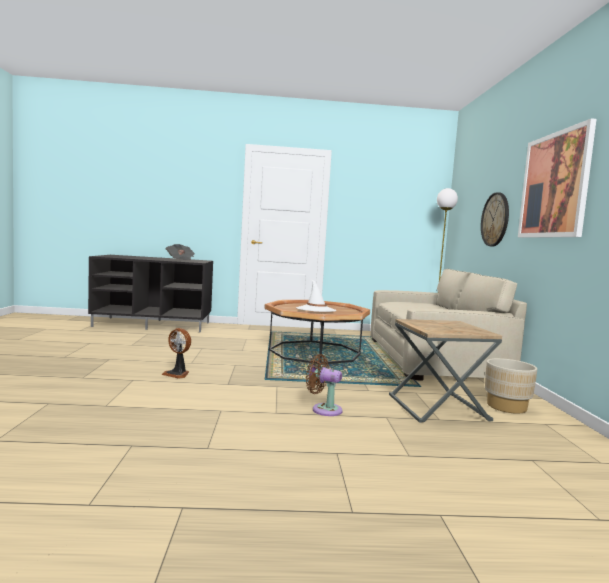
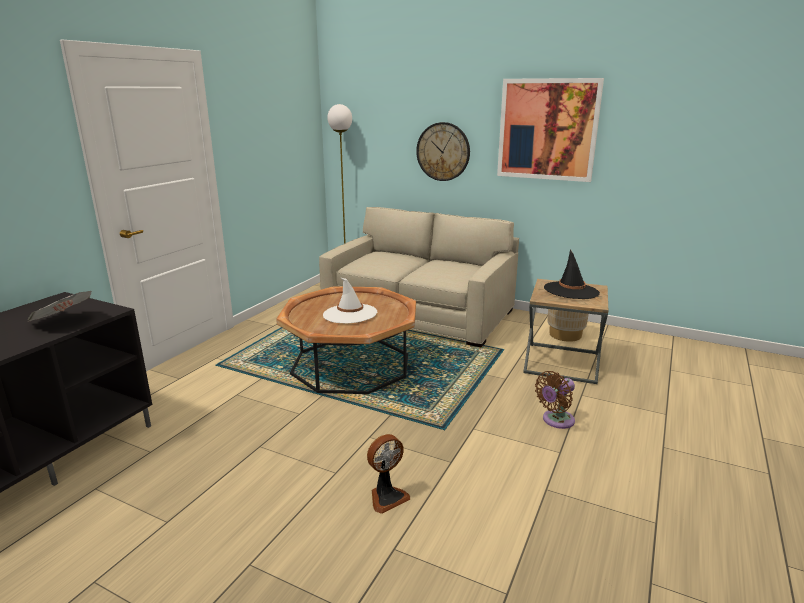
camera: 60 degrees left, 15 degrees up
(451, 326) = (571, 291): none -> black hat

